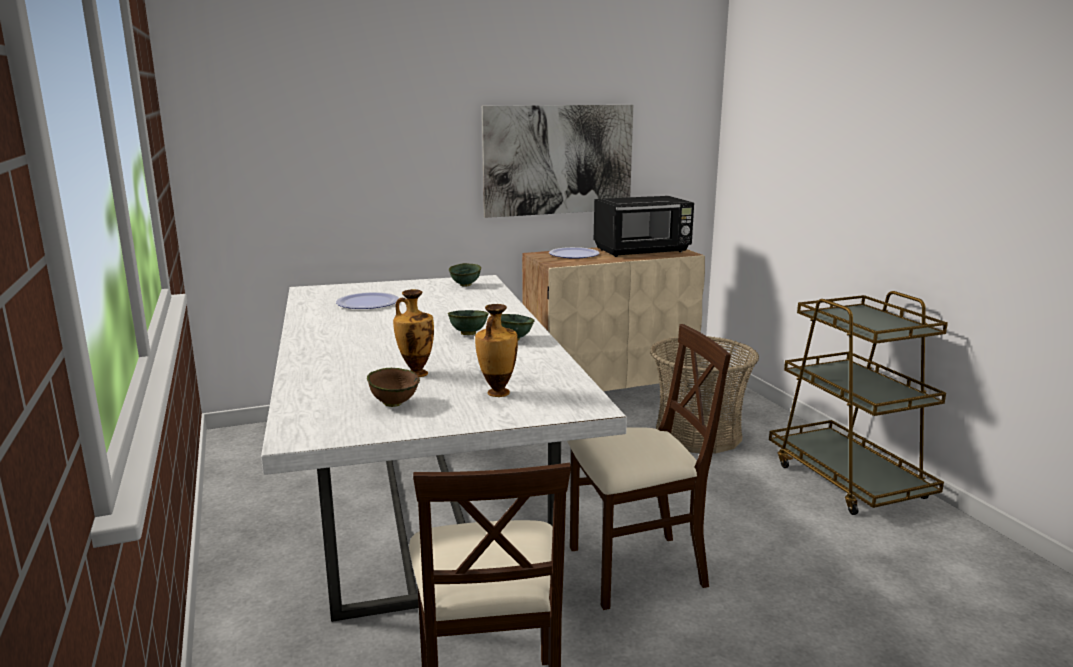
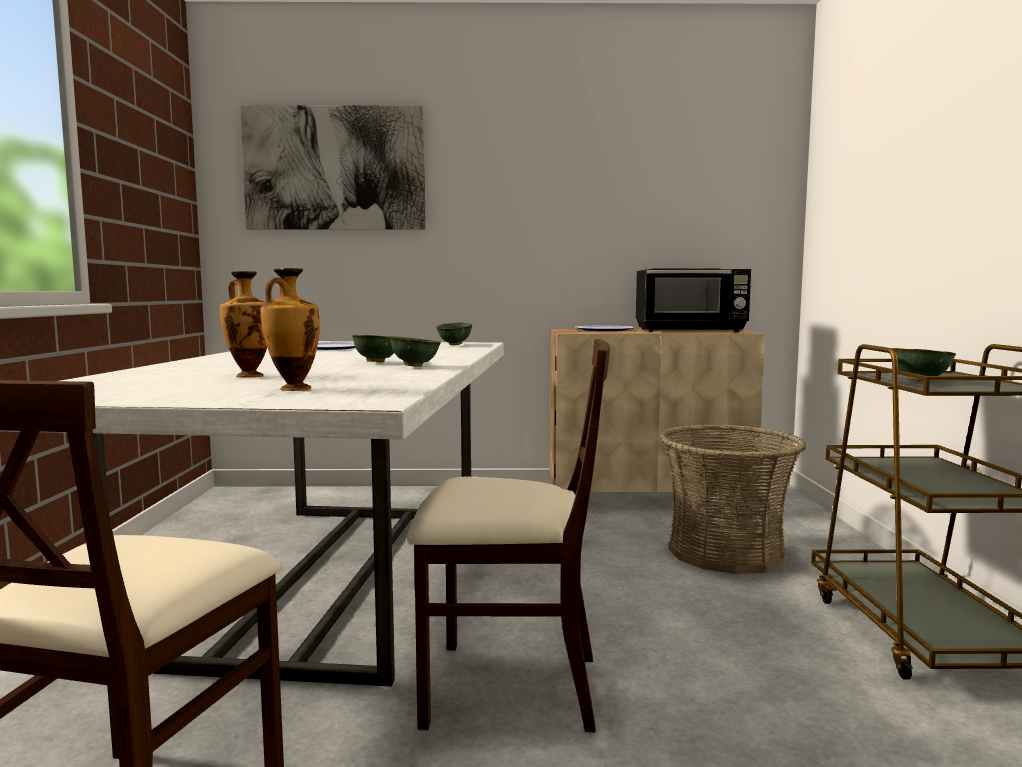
camera: 20 degrees right, 10 degrees down
(394, 403) = (165, 387): brown bowl -> none
(558, 160) = (597, 227): picture -> picture (334, 168)
(857, 323) = (918, 381): none -> green bowl

